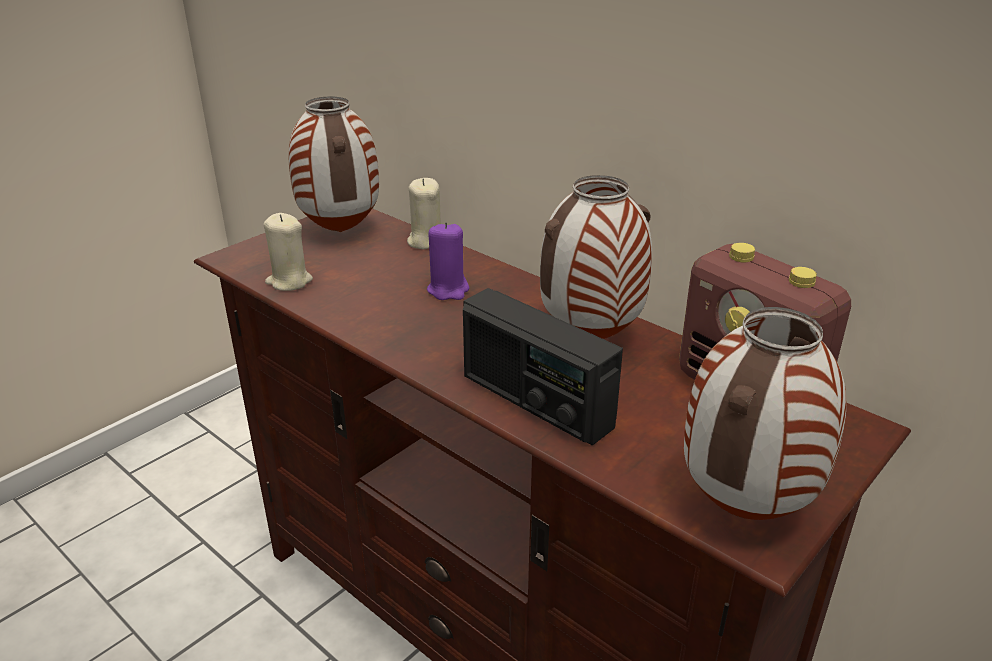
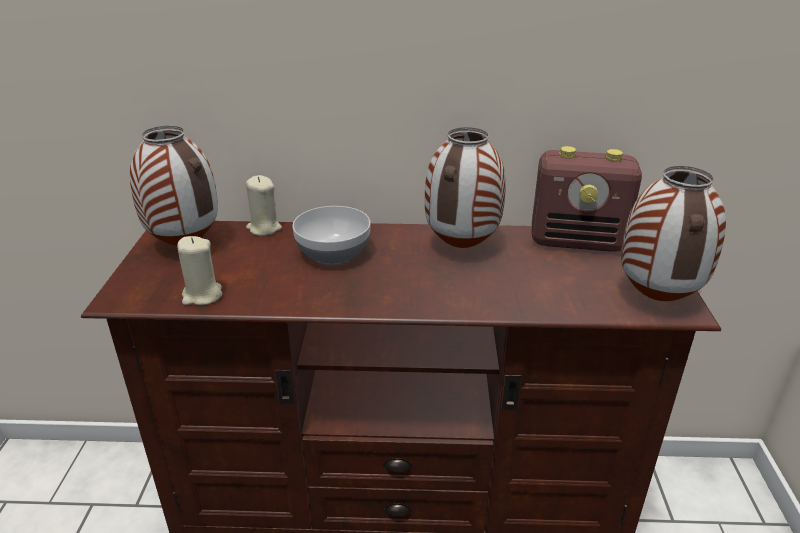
camera: 40 degrees left, 0 degrees up
(448, 290) = (332, 254): purple candle -> bowl
(536, 401) = (487, 296): radio -> none

